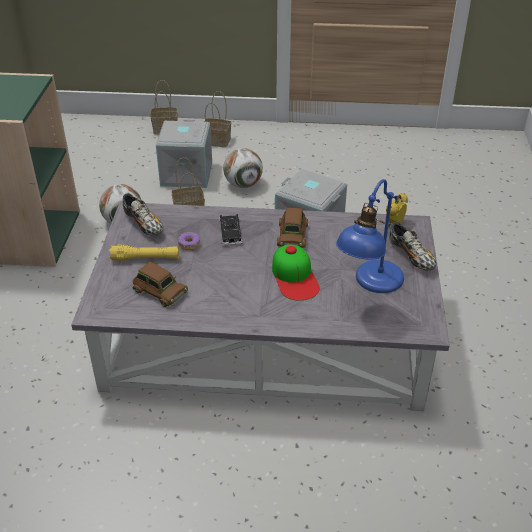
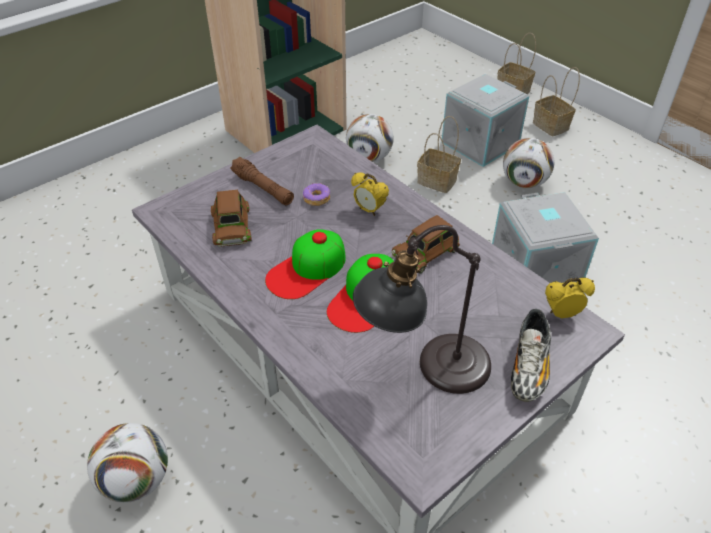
camera: 45 degrees right, 5 degrees up
(144, 224) = (306, 156): shoe -> none
(145, 258) = (263, 188): yellow flashlight -> brown flashlight
(230, 232) = (369, 210): black toy car -> alarm clock
(235, 498) = (136, 480): none -> football
(242, 284) = (307, 269): none -> cap
(369, 289) = (424, 368): blue table lamp -> grey table lamp

